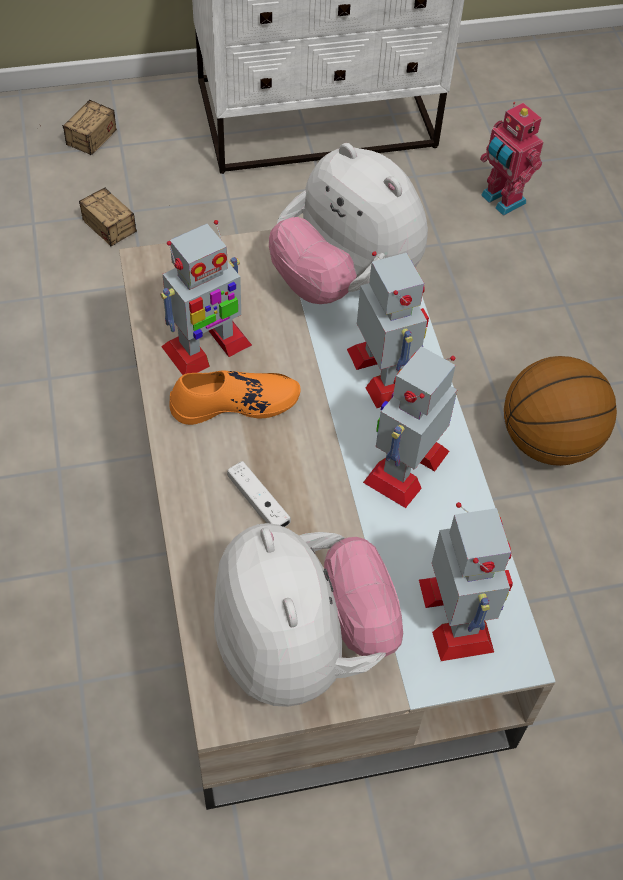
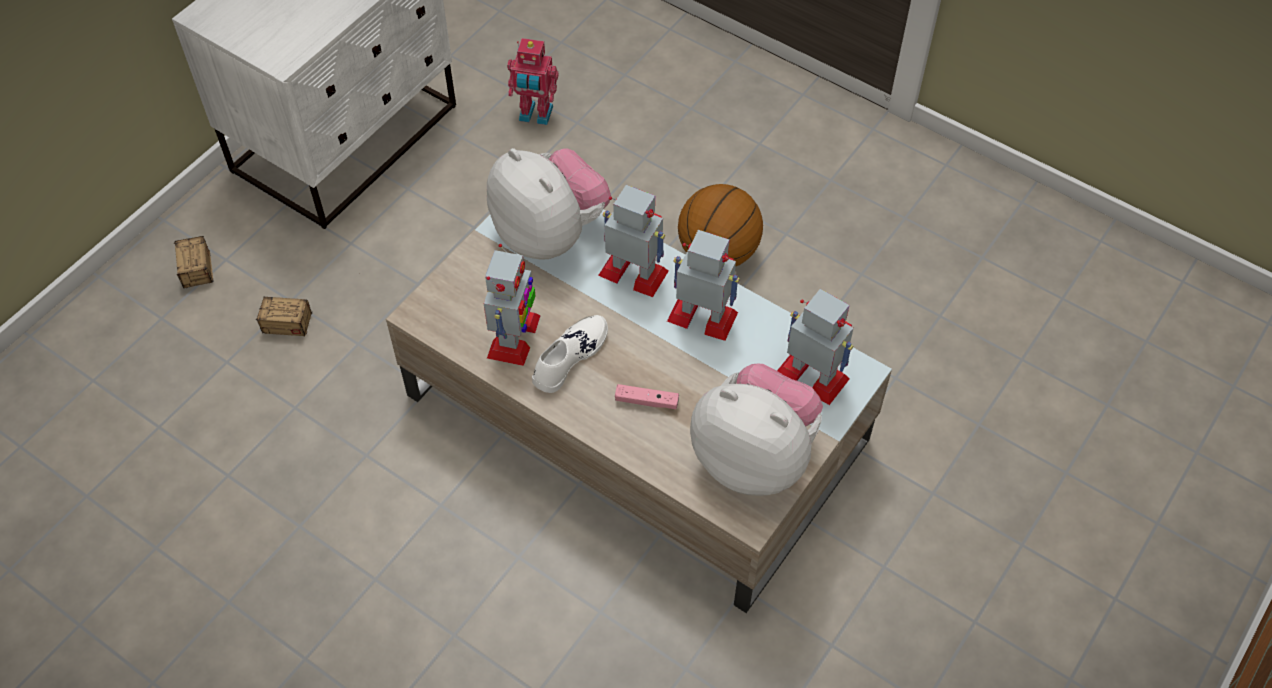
camera: 40 degrees left, 0 degrees up
(235, 403) = (569, 357): orange shoe -> white shoe
(258, 502) = (646, 401): white game controller -> pink game controller
(344, 280) = (550, 234): plush toy -> plush toy turned 135 degrees counterclockwise
(406, 465) = (703, 317): toy robot -> toy robot turned 120 degrees clockwise

